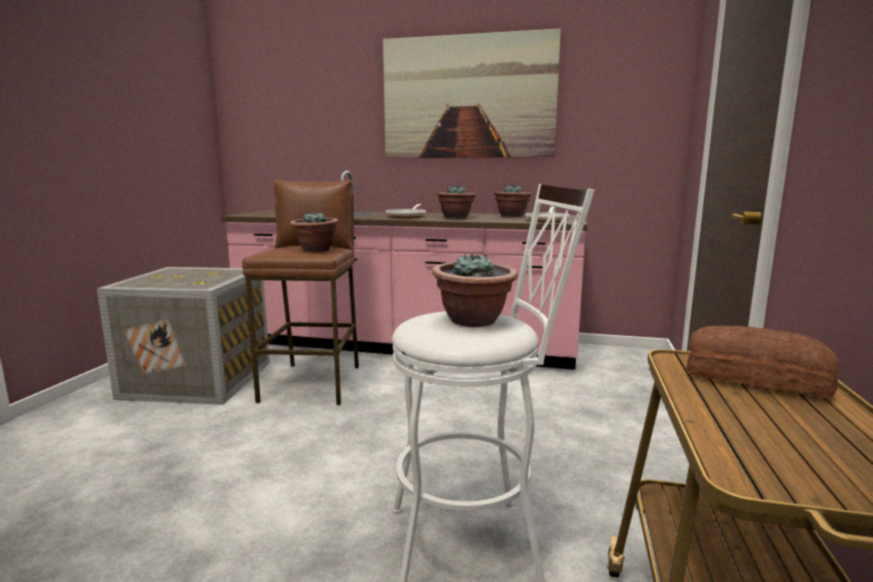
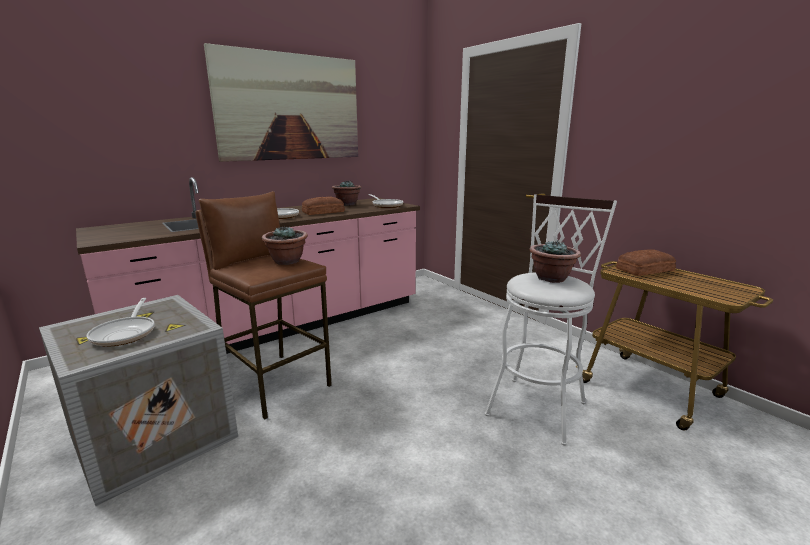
camera: 50 degrees left, 5 degrees up
(175, 279) = (126, 333): none -> frying pan
(456, 218) = (322, 212): potted plant -> bread

